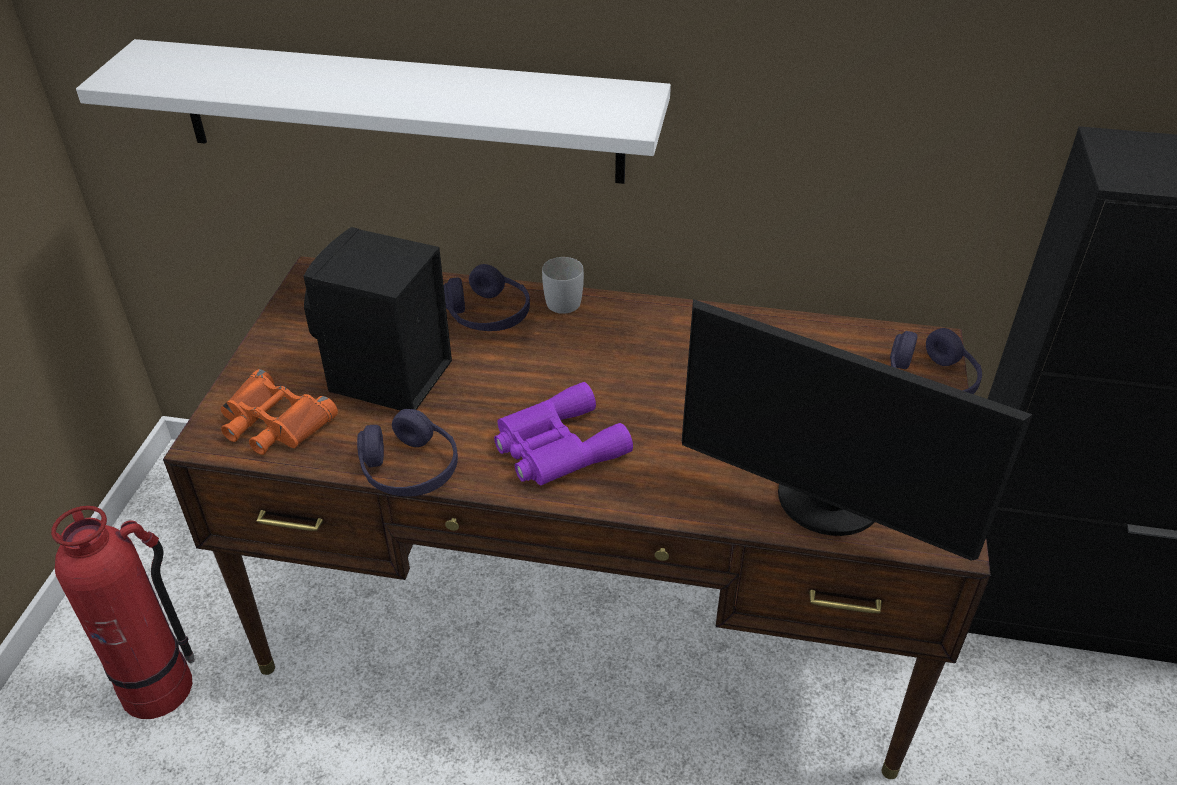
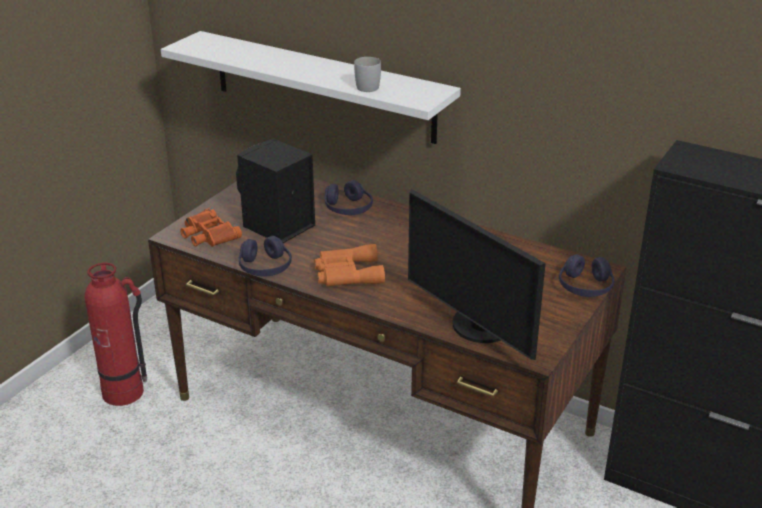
camera: 20 degrees right, 10 degrees down
(556, 447) = (346, 273): purple binoculars -> orange binoculars
(562, 299) = (394, 209): white mug -> white mug (369, 86)

